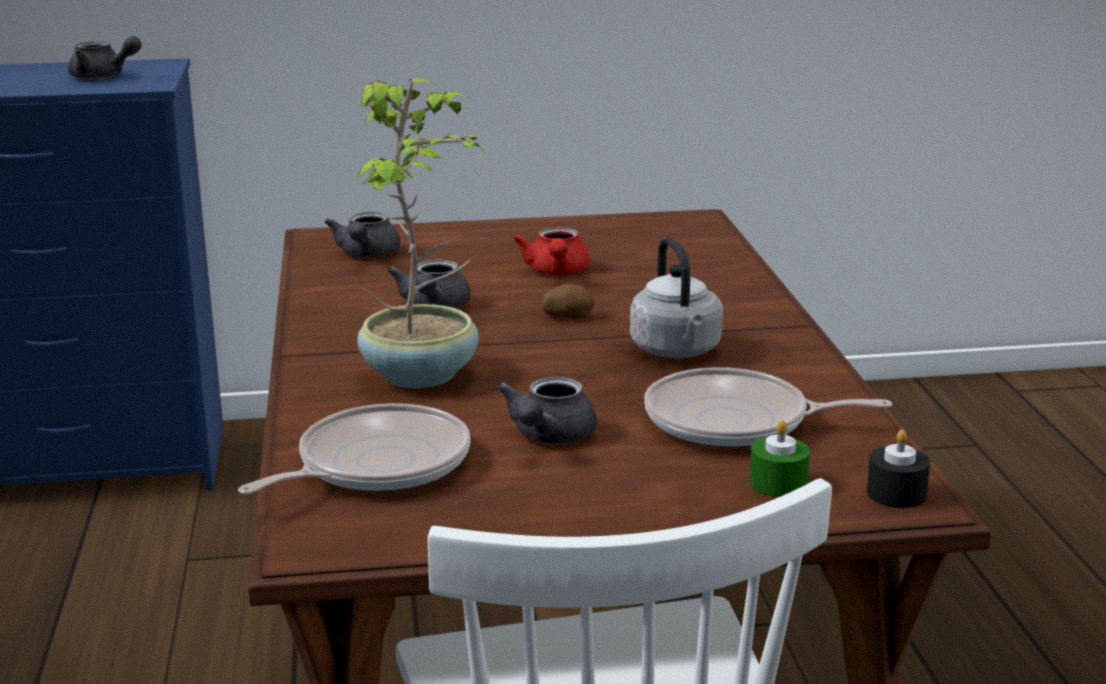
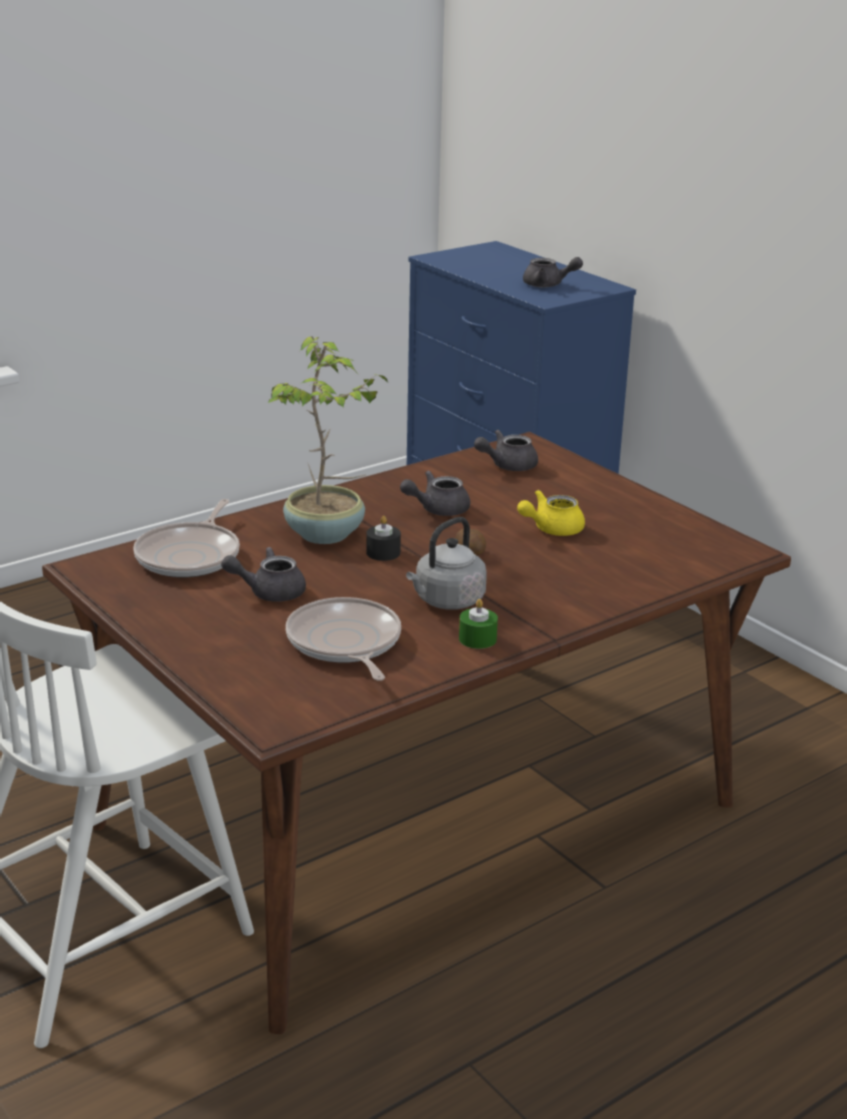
camera: 60 degrees right, 5 degrees up
(103, 77) = (548, 285): grey teapot -> grey teapot turned 60 degrees counterclockwise
(376, 465) = (191, 556): frying pan -> frying pan turned 90 degrees clockwise
(556, 272) = (551, 529): red teapot -> yellow teapot
(778, 483) = (263, 675): green candle -> green candle (477, 639)
(896, 494) = (281, 716): black candle -> black candle (383, 552)

